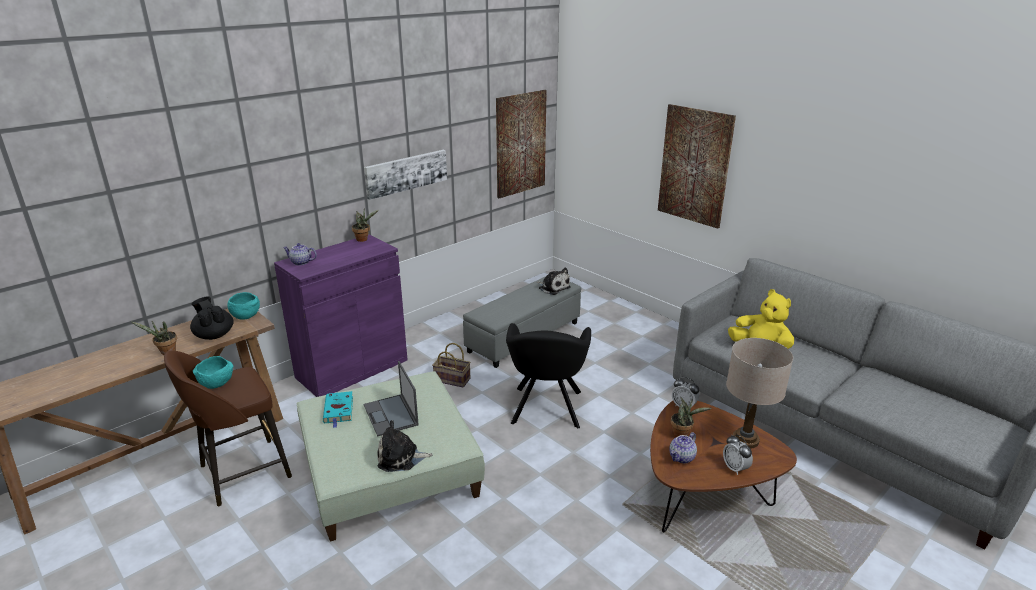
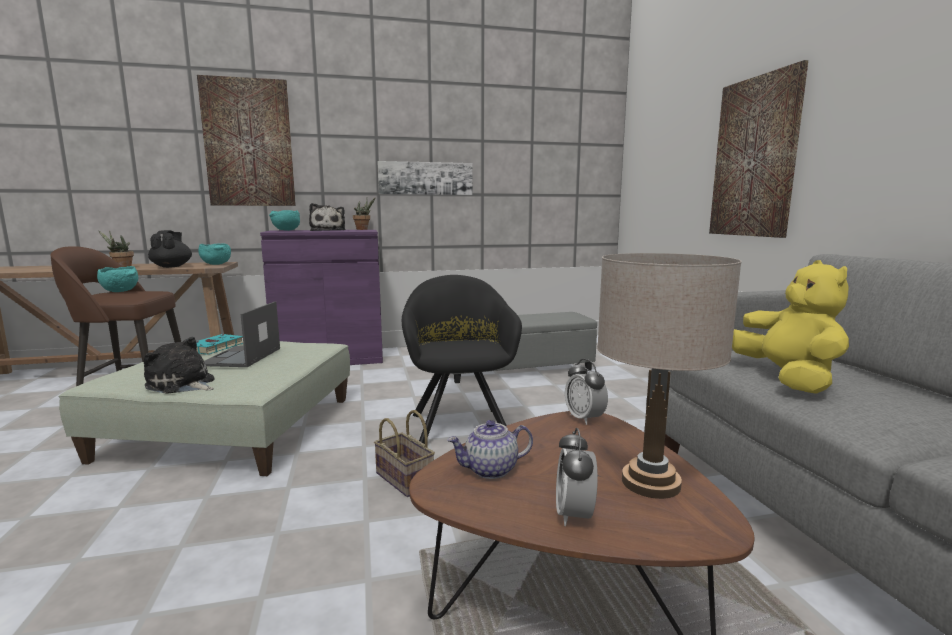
camera: 30 degrees right, 15 degrees down
(301, 262) = (286, 230): teapot -> turquoise bowl
(453, 379) = (401, 382): basket -> basket (406, 480)
(520, 143) = (571, 178): picture -> picture (248, 143)
(546, 410) = (459, 425): black armchair -> black armchair turned 135 degrees clockwise
(553, 287) = (561, 317): plush toy -> plush toy (328, 230)
(682, 434) = (535, 445): potted plant -> none

